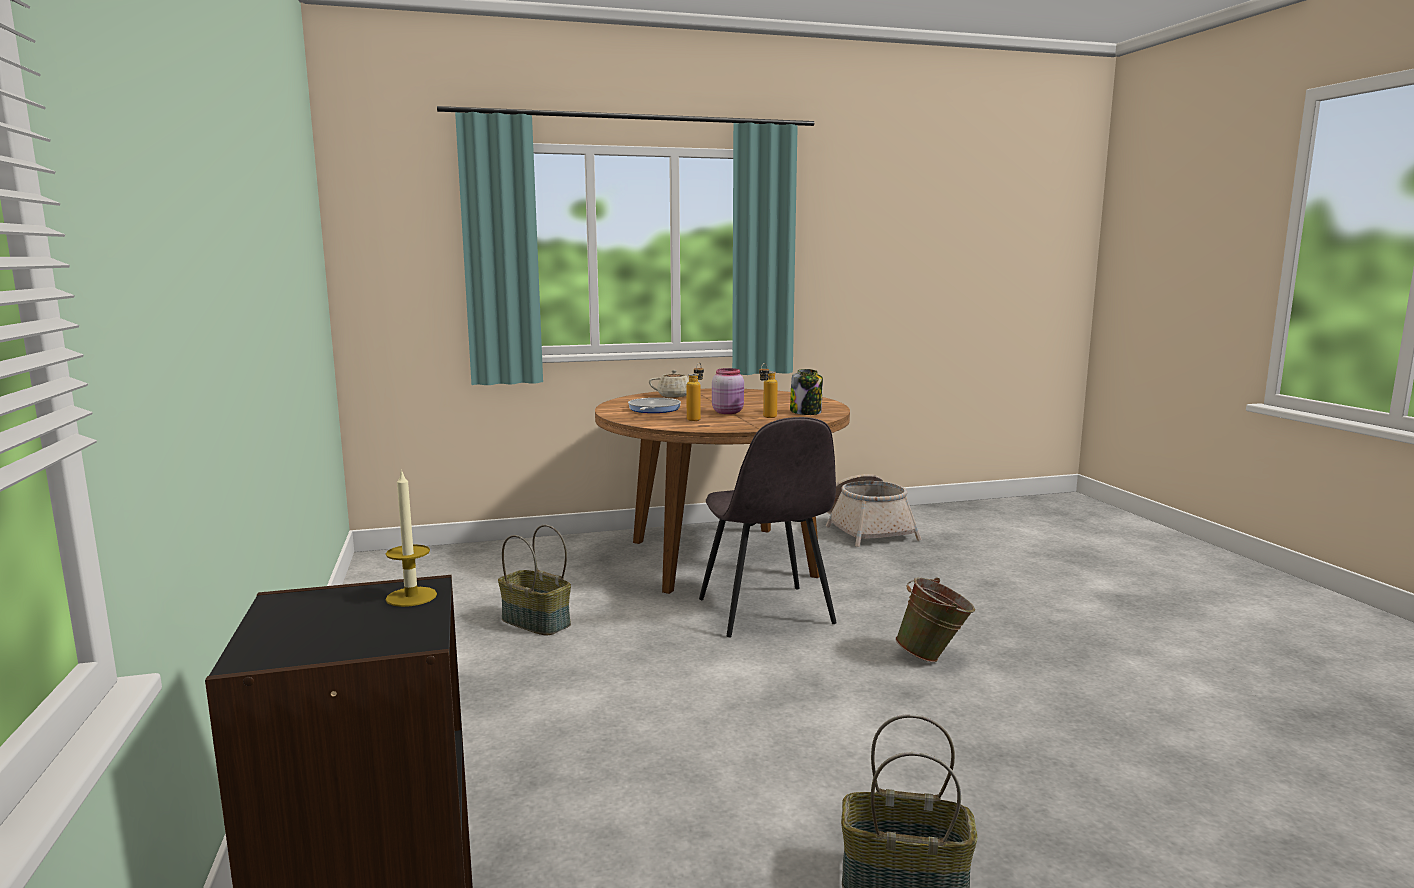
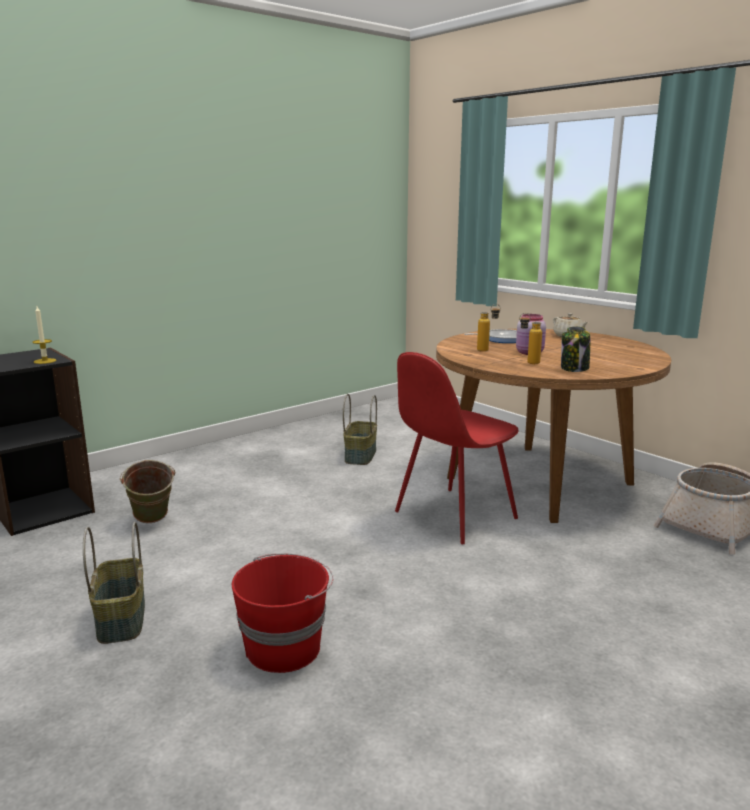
camera: 65 degrees right, 5 degrees up
(766, 613) = (453, 516): grey chair -> red chair
(933, 657) = (441, 595): green bucket -> green bucket (152, 522)
(1009, 760) = (285, 648): none -> red bucket

